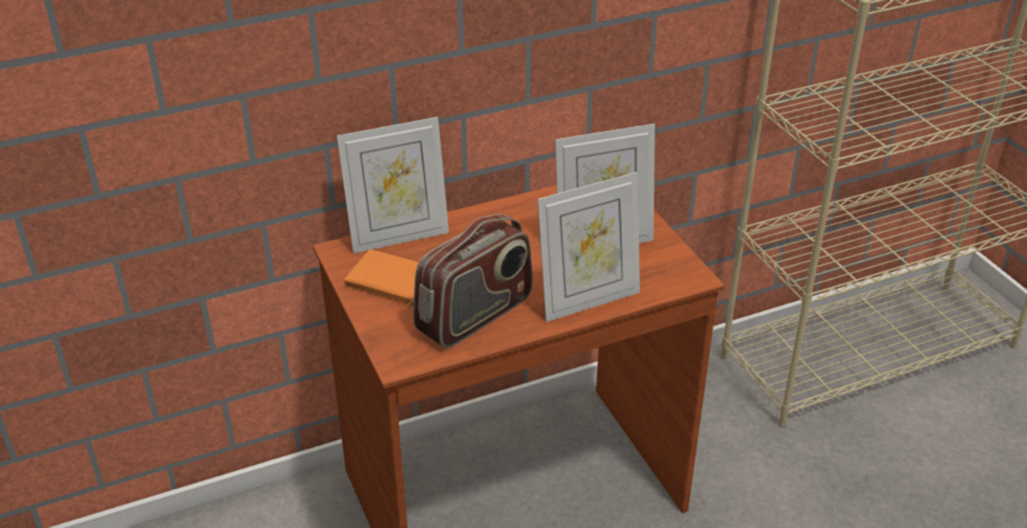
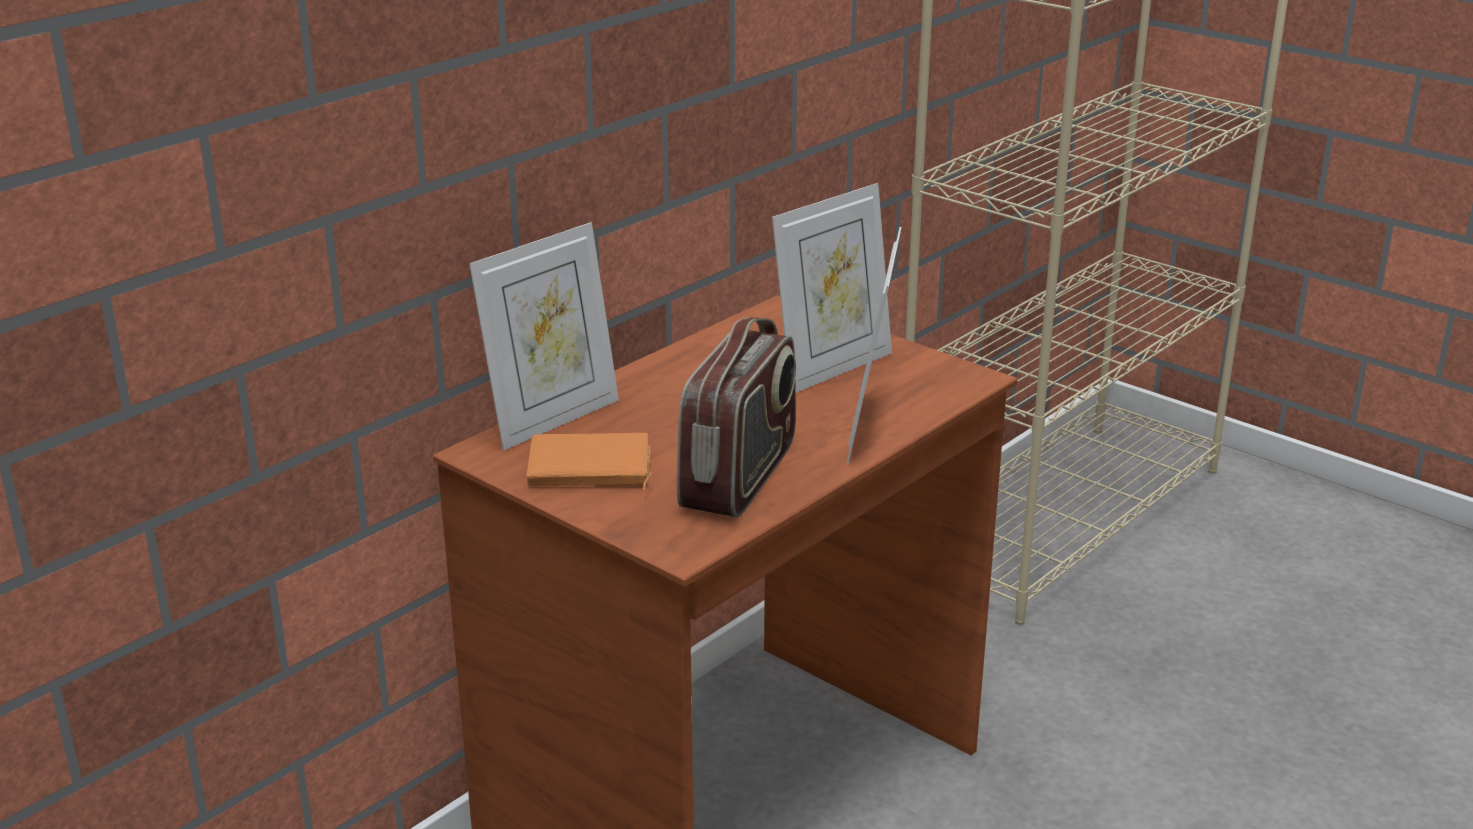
camera: 25 degrees left, 10 degrees down
(588, 300) = (870, 428): picture frame -> picture frame turned 150 degrees clockwise

